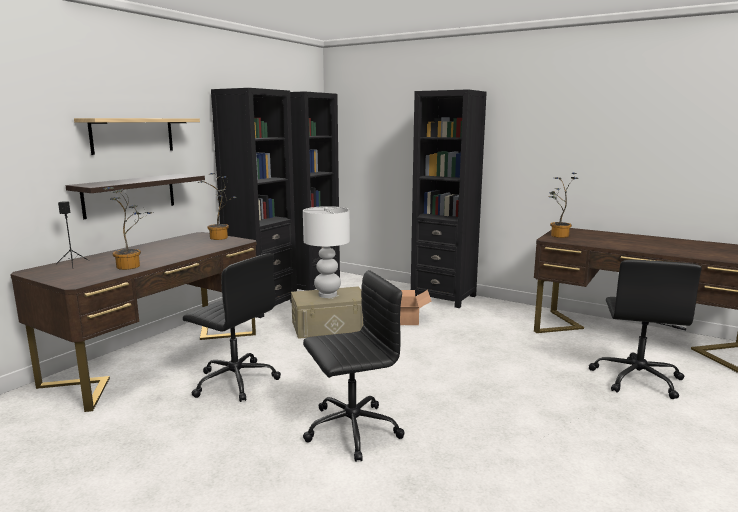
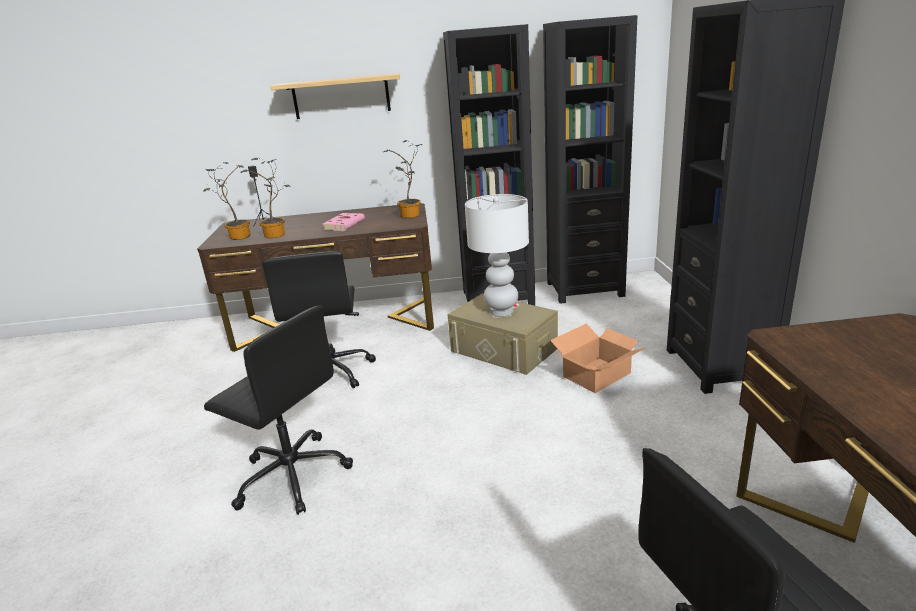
camera: 55 degrees right, 10 degrees up
(130, 195) = (340, 159): shelf -> none
(178, 250) = (345, 224): none -> pink book
(558, 236) = (823, 336): potted plant -> potted plant (237, 236)

